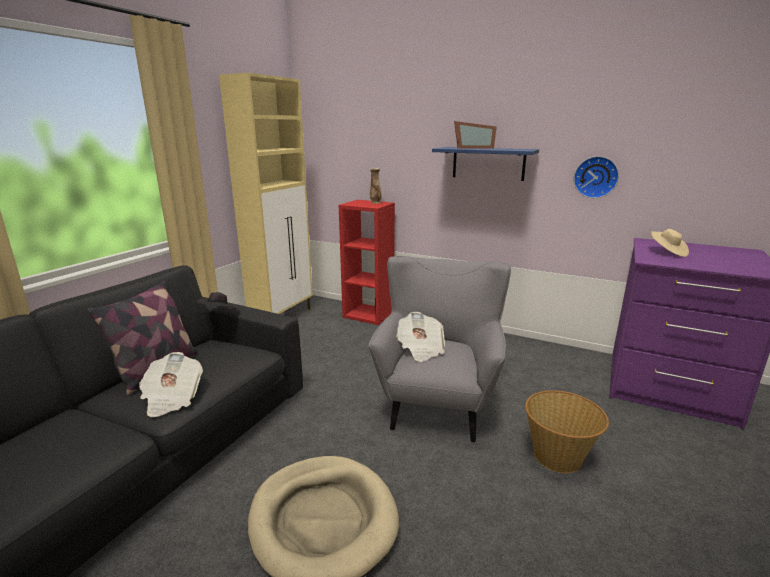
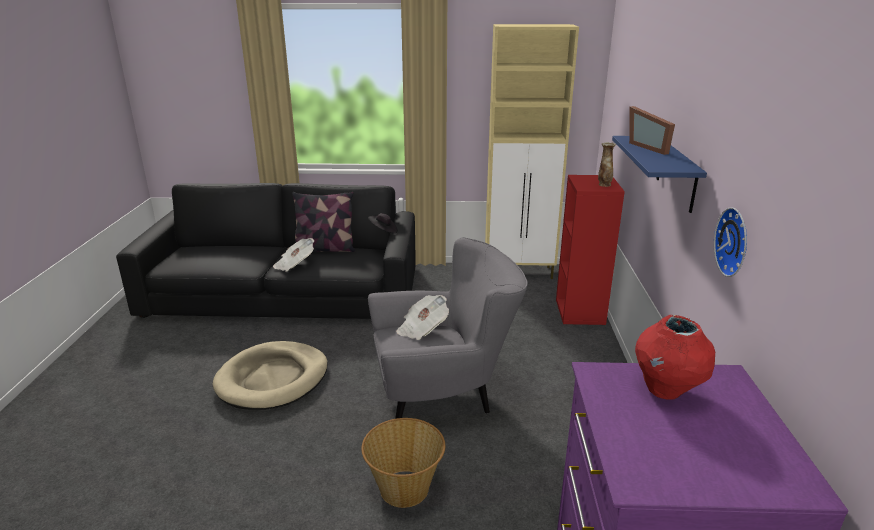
camera: 65 degrees right, 5 degrees up
(667, 252) = (666, 390): beige hat -> red vase

